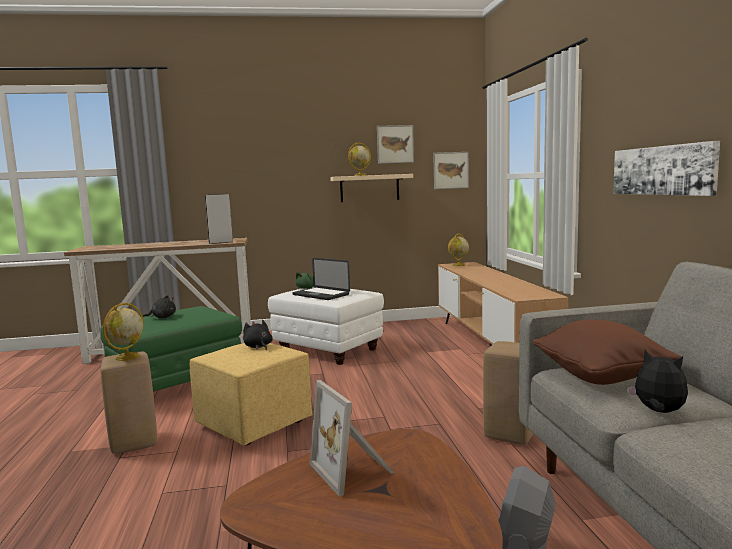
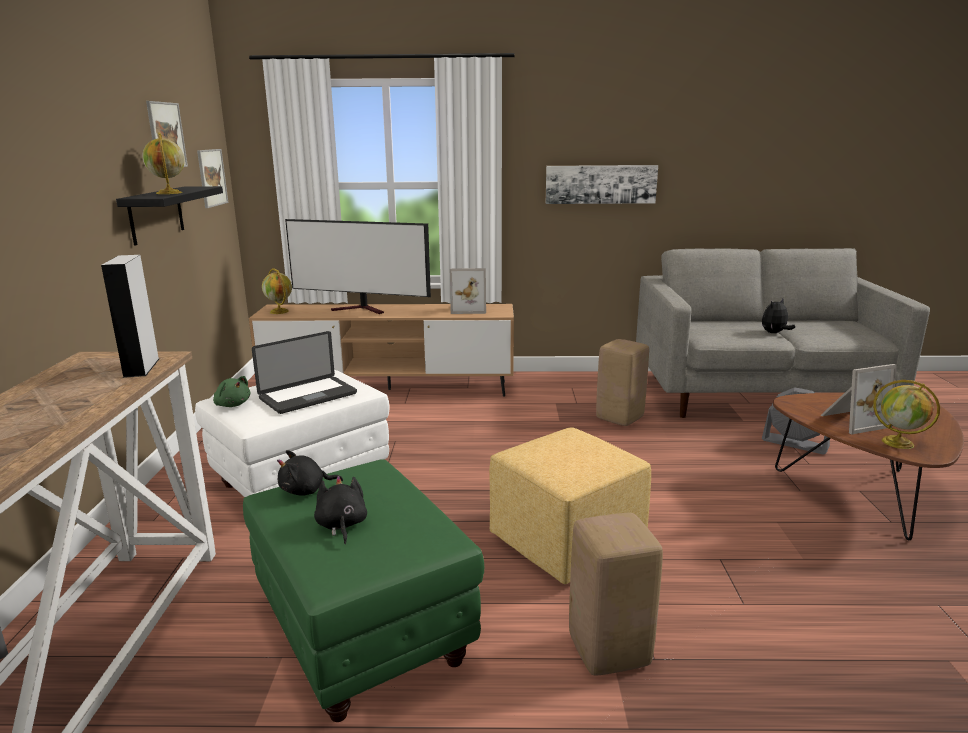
camera: 80 degrees left, 10 degrees up
(127, 357) = (622, 526): globe -> globe (898, 443)
(258, 347) = (545, 449): black plush toy -> black plush toy (306, 490)
(369, 188) = (156, 214): beige shelf -> black shelf
(486, 274) = (362, 309): none -> television
(524, 290) = (468, 309): none -> picture frame
(601, 377) = (716, 333): brown pillow -> none

